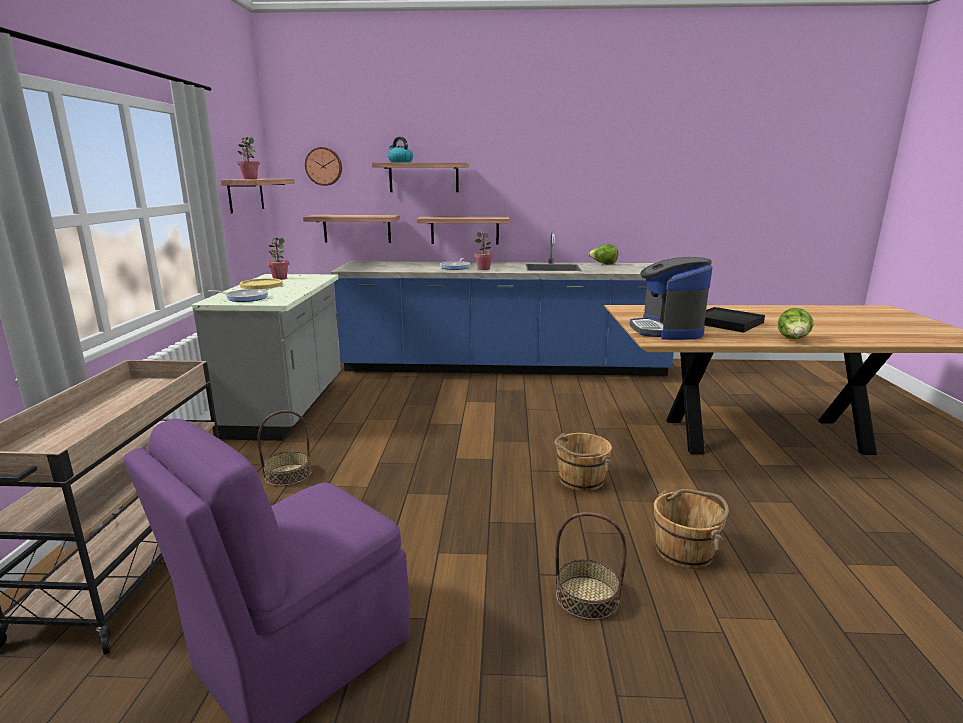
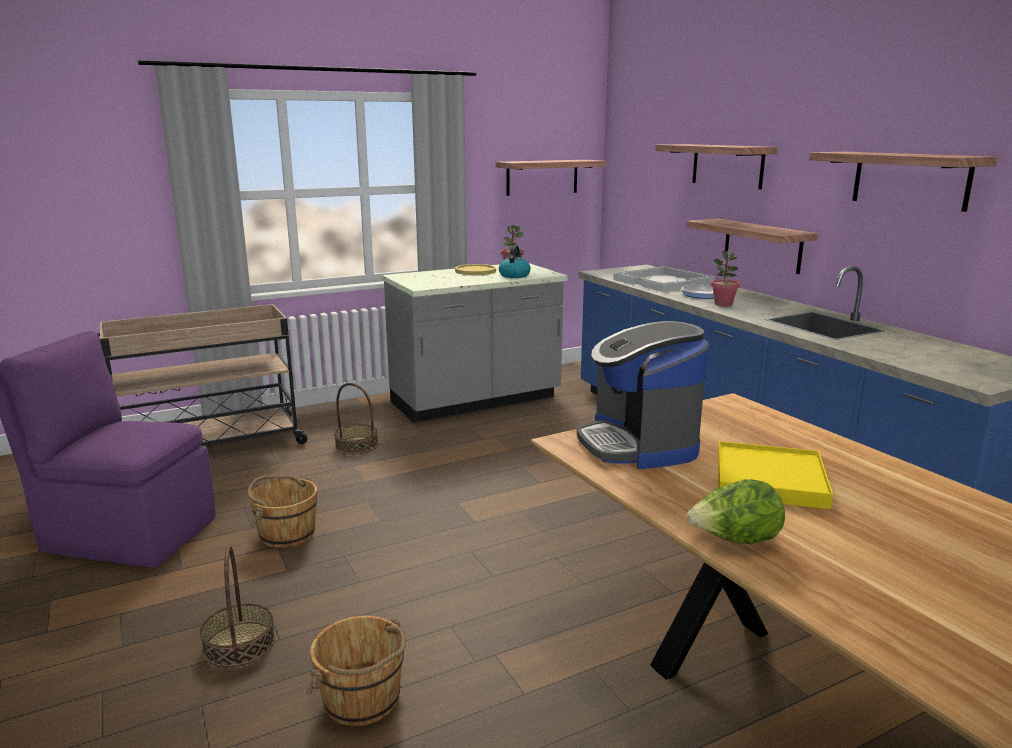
camera: 60 degrees right, 0 degrees up
(245, 298) = (420, 278): frying pan -> none
(250, 179) = (534, 161): potted plant -> none
(324, 166) = (642, 147): wall clock -> none
(357, 228) = (659, 226): shelf -> shelf (910, 180)
(400, 162) = (693, 144): kettle -> kettle (514, 275)
(406, 266) = (664, 281): none -> white tray
(580, 480) = (477, 588): brown bucket -> brown bucket (286, 533)
(603, 264) = (932, 341): lettuce -> none
(667, 330) = (638, 444): coffee machine -> coffee machine turned 75 degrees counterclockwise
(727, 323) = (769, 479): black tray -> yellow tray

